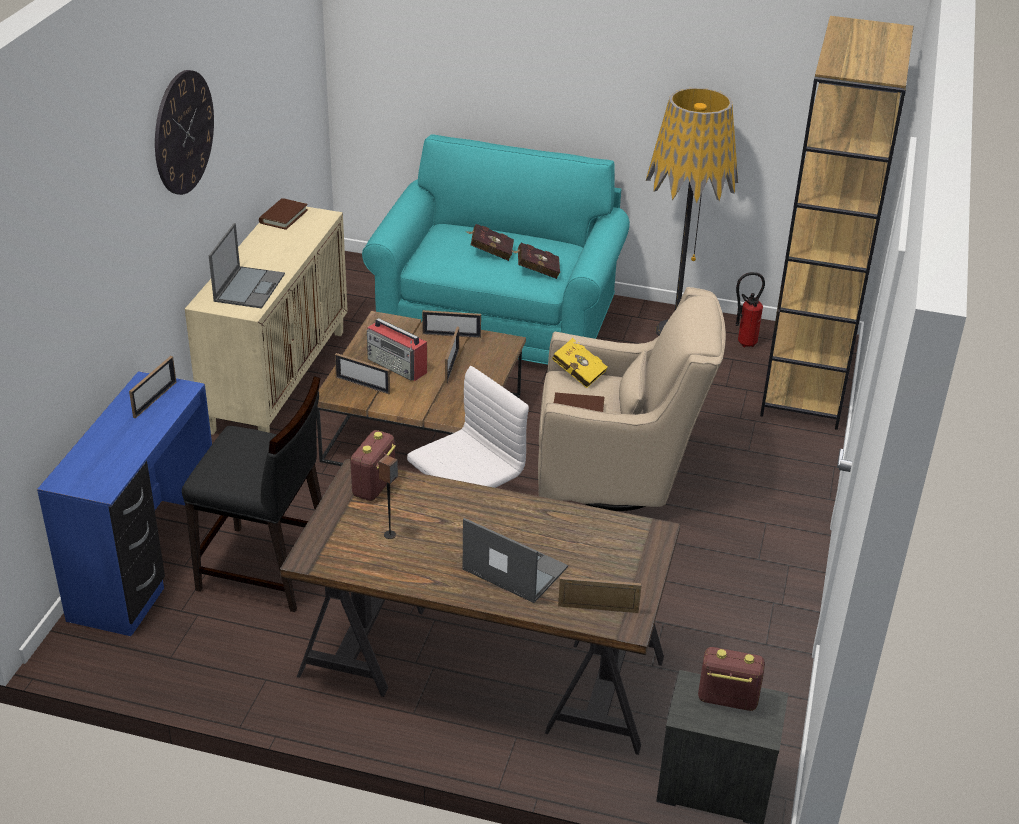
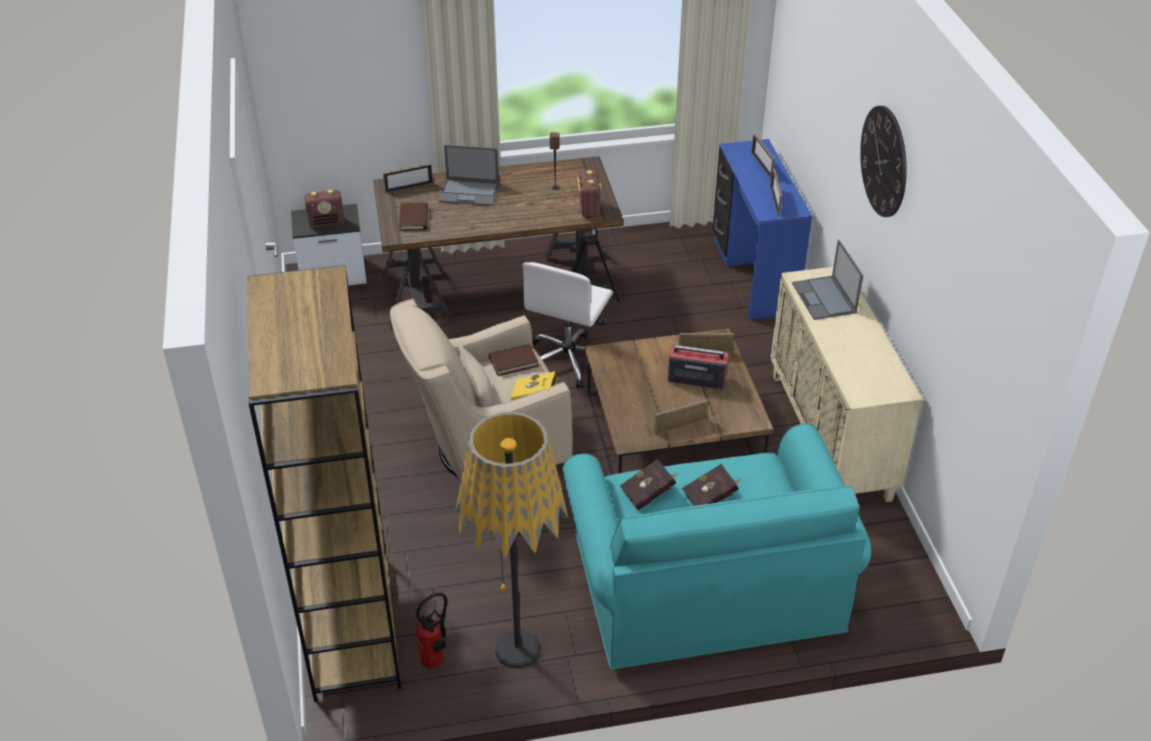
camera: 155 degrees right, 5 degrees up
(266, 569) = (678, 296): black chair -> none
(283, 216) = (893, 382): brown book -> brown book (414, 219)
(452, 366) = (653, 395): picture frame -> picture frame (761, 165)

